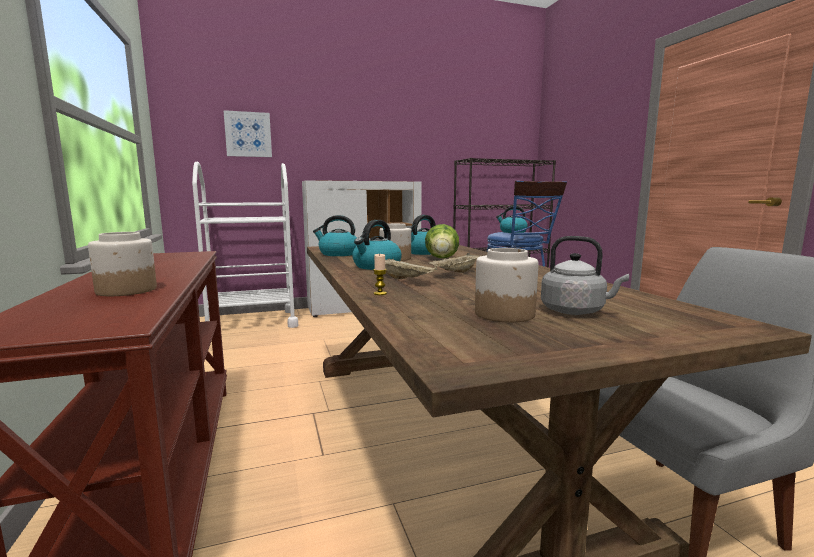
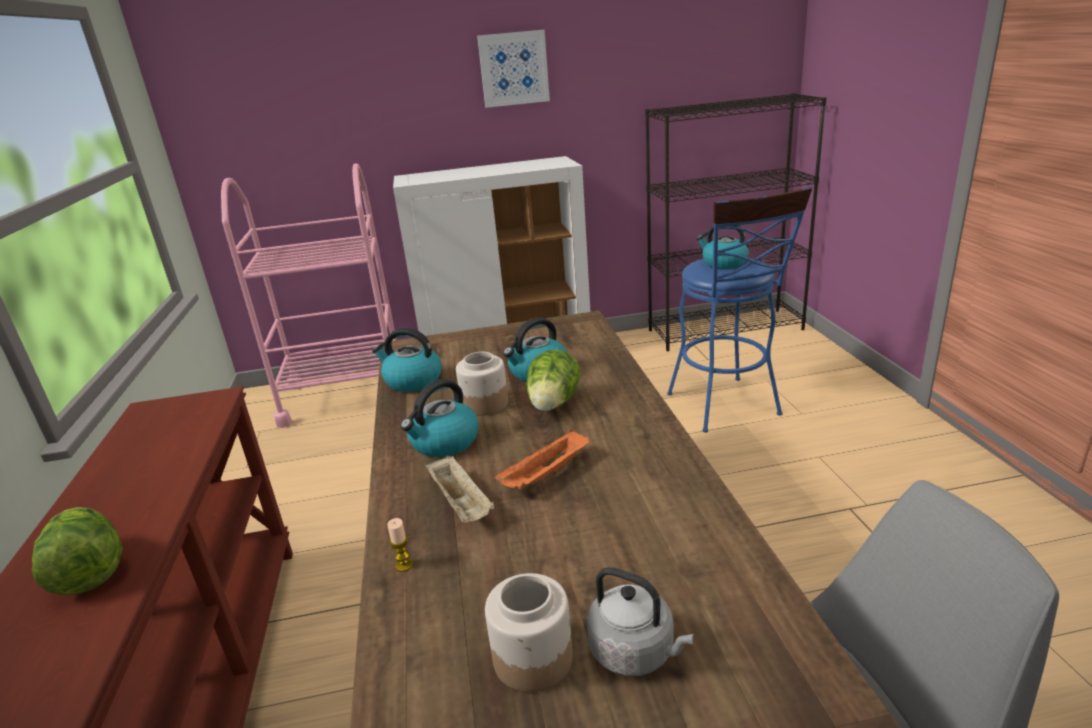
camera: 10 degrees right, 15 degrees up
(126, 290) = (89, 572): jar -> lettuce
(248, 134) = (300, 111): picture -> picture (514, 69)
(252, 322) = (345, 396): white cart -> pink cart
(457, 273) = (545, 476): beige tray -> orange tray

